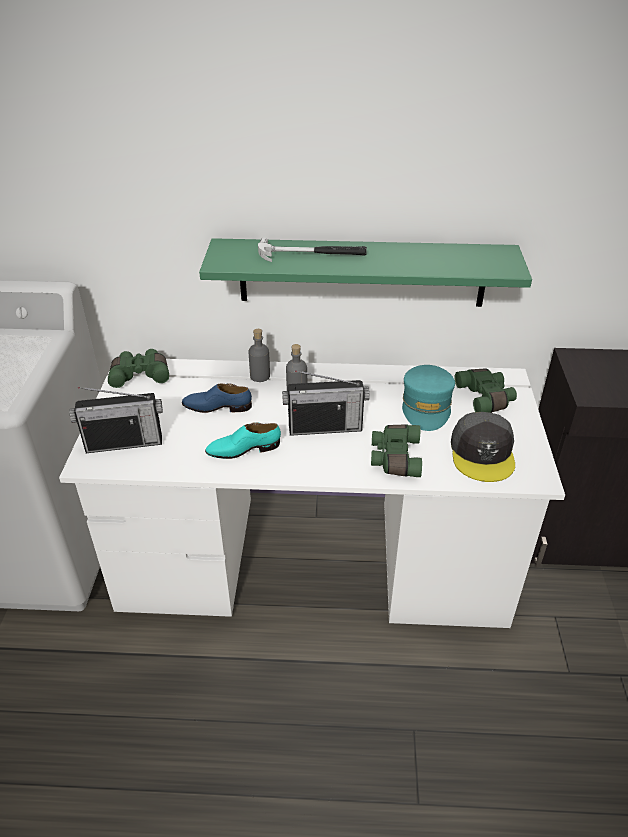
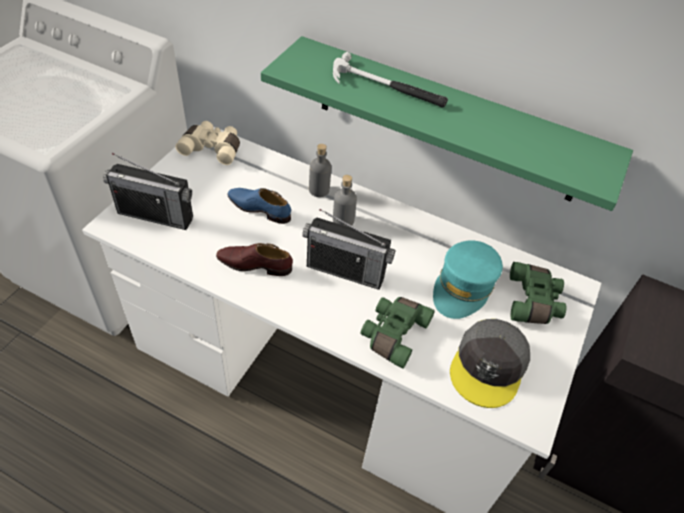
camera: 20 degrees right, 10 degrees up
(140, 374) = (213, 148): green binoculars -> beige binoculars
(243, 449) = (254, 264): turquoise shoe -> brown shoe

